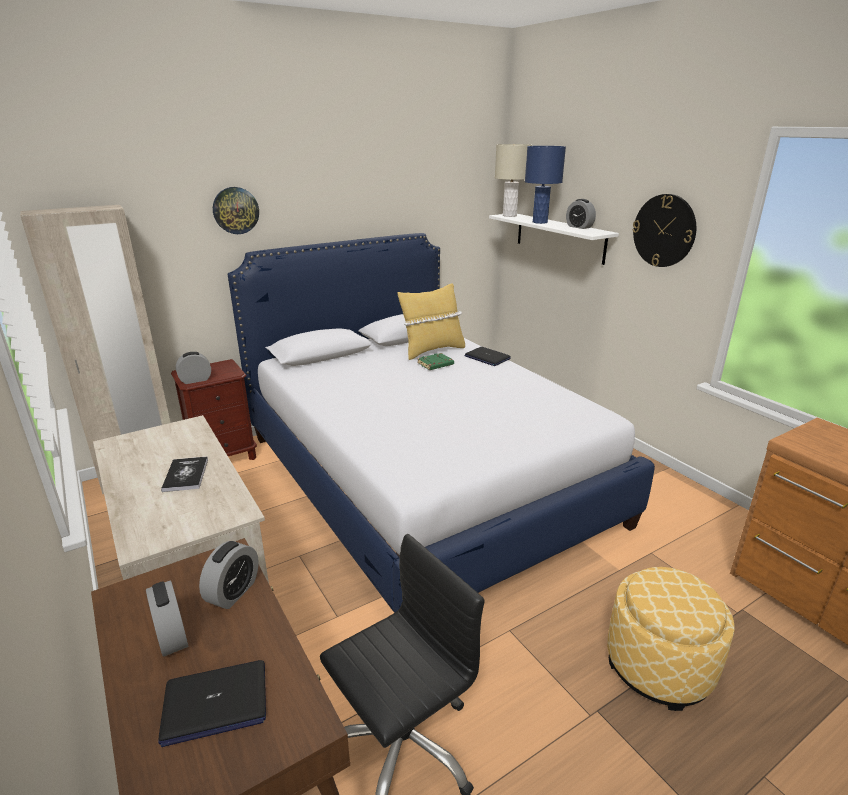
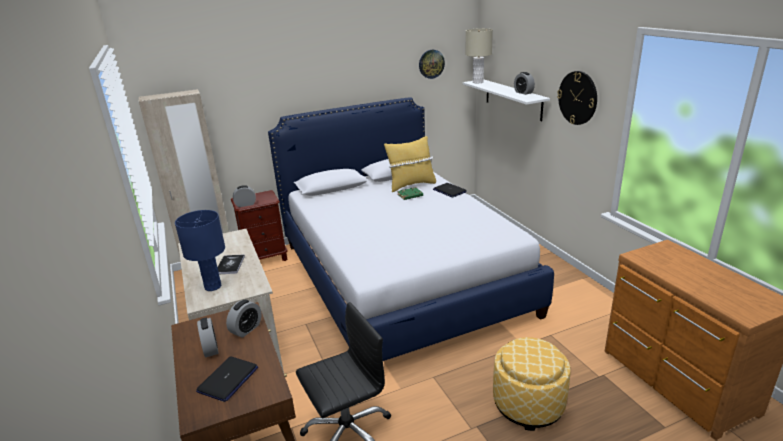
camera: 10 degrees right, 0 degrees up
(215, 703) = (228, 380): laptop -> laptop turned 60 degrees counterclockwise
(235, 210) = (273, 88): wall clock -> wall clock (431, 64)
(539, 222) = (496, 88): blue table lamp -> blue table lamp (213, 286)

